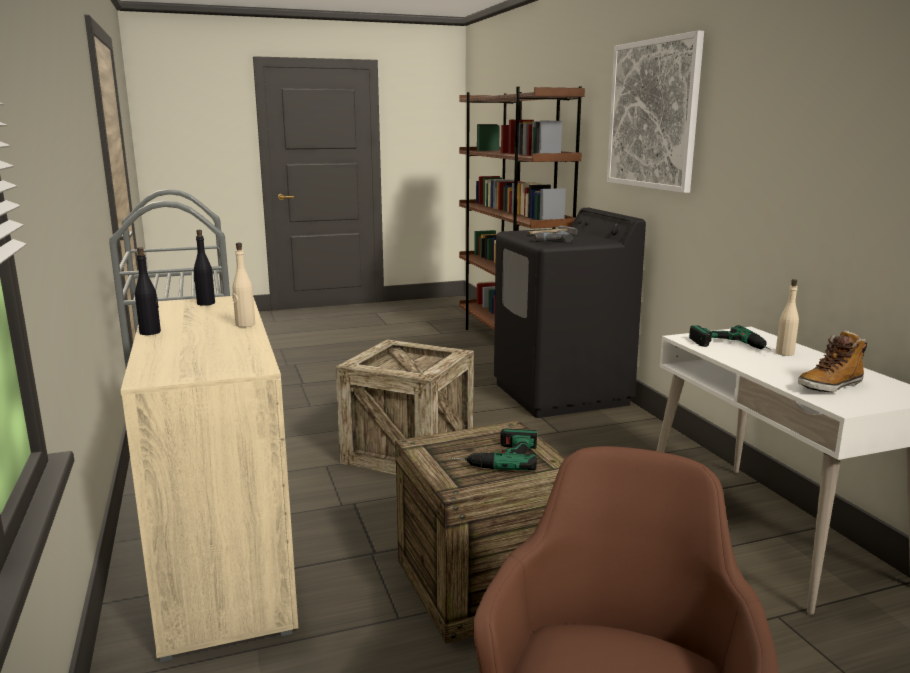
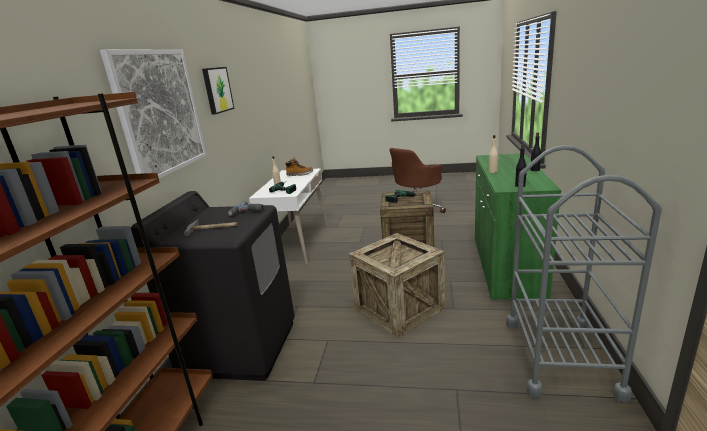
camera: 150 degrees left, 5 degrees up
(224, 556) = (506, 267): beige cabinet -> green cabinet
(763, 95) = (217, 90): none -> picture

